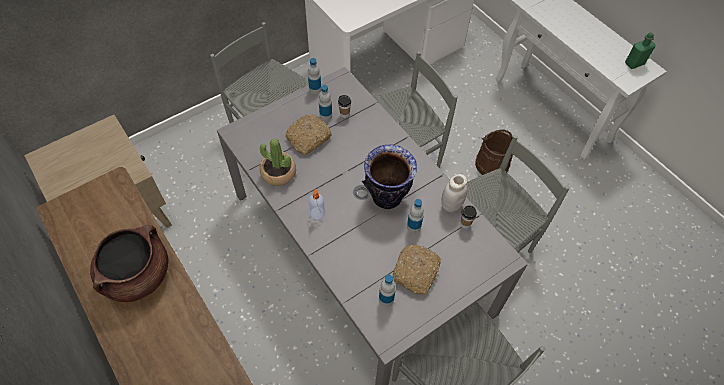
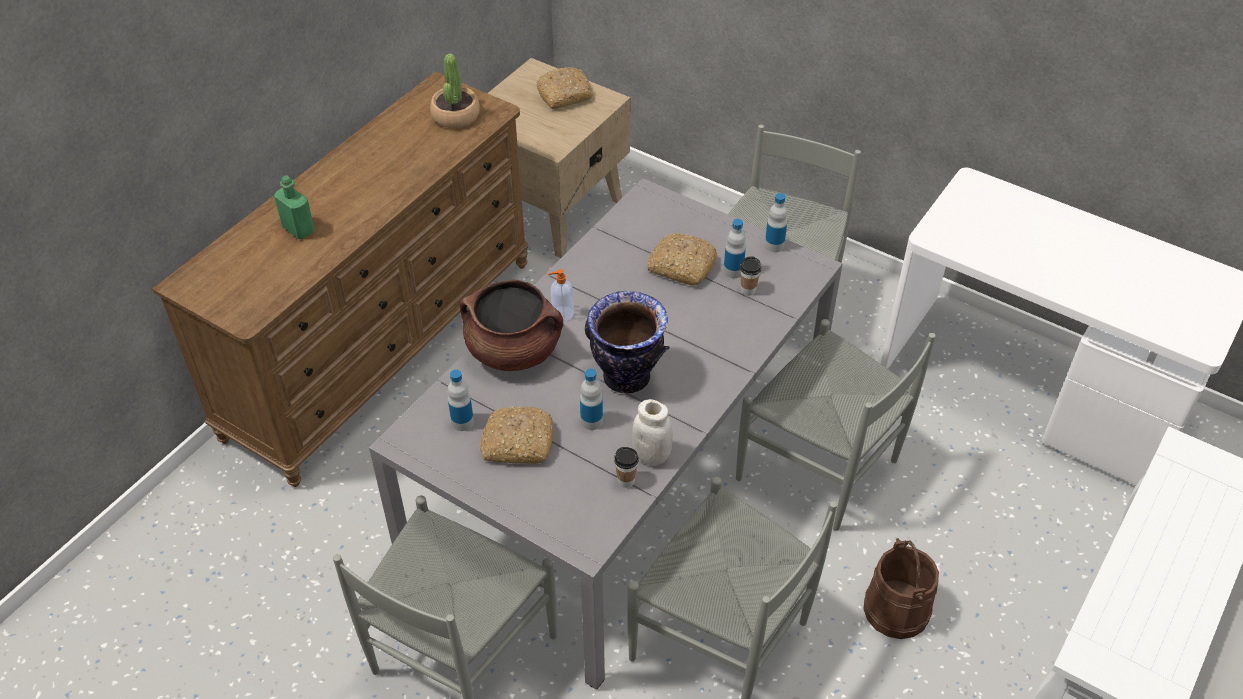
camera: 70 degrees right, 10 degrees down
(83, 148) = (565, 94): none -> bread
(138, 275) = (384, 174): brown cooking pot -> brown cooking pot (514, 350)
(278, 173) = (606, 256): potted plant -> potted plant (455, 116)
(634, 63) = (1151, 663): green bottle -> green bottle (298, 229)

